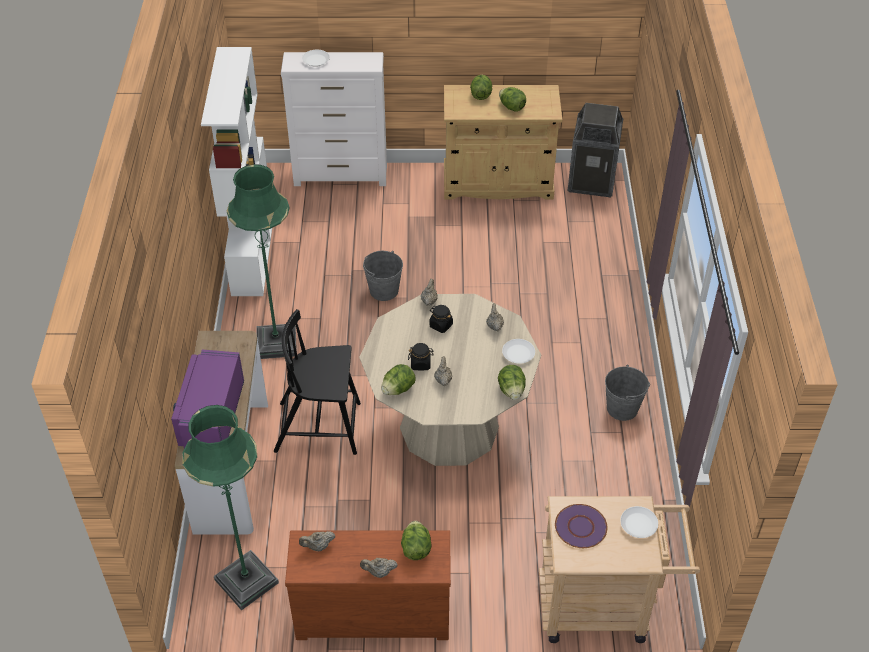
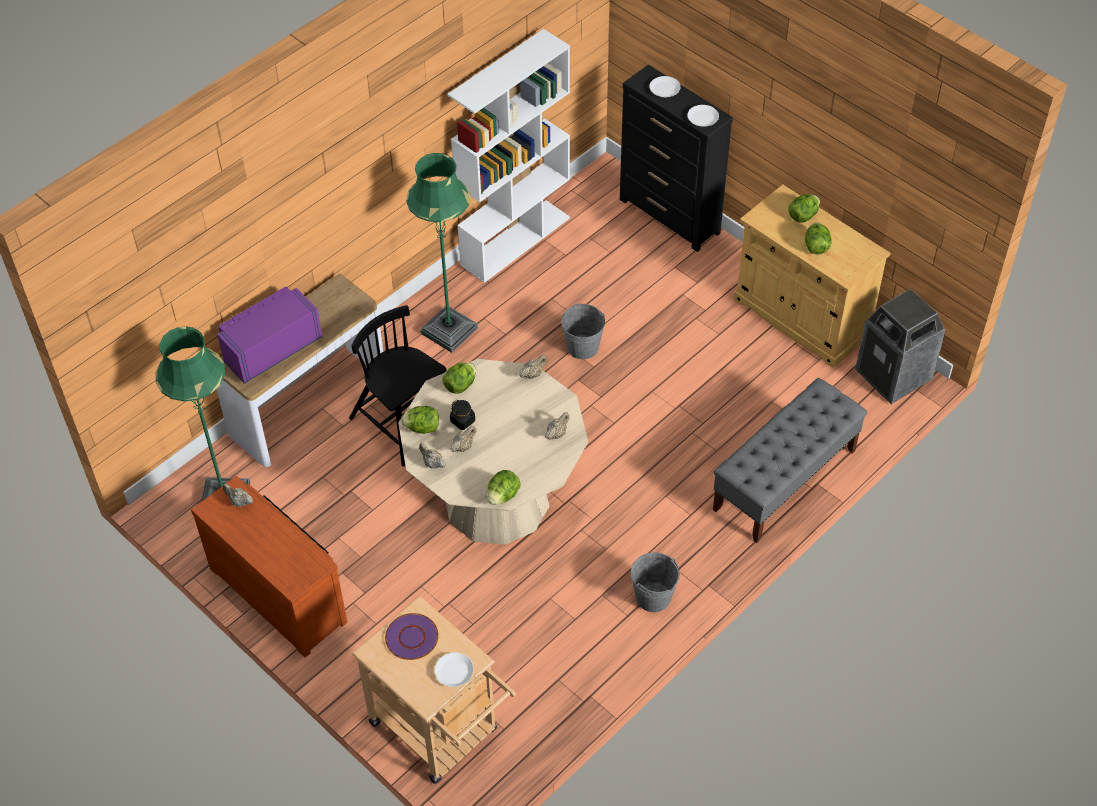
camera: 45 degrees right, 5 degrees up
(341, 176) = (670, 217): white dresser -> black dresser
(379, 572) = (255, 554): beige teapot -> beige teapot (432, 463)
(416, 548) = (298, 558): lettuce -> lettuce (460, 385)
(441, 325) = (516, 401): black jar -> none
(518, 353) = (545, 470): white plate -> white plate (702, 118)
(608, 282) = (784, 480): none -> grey bench

